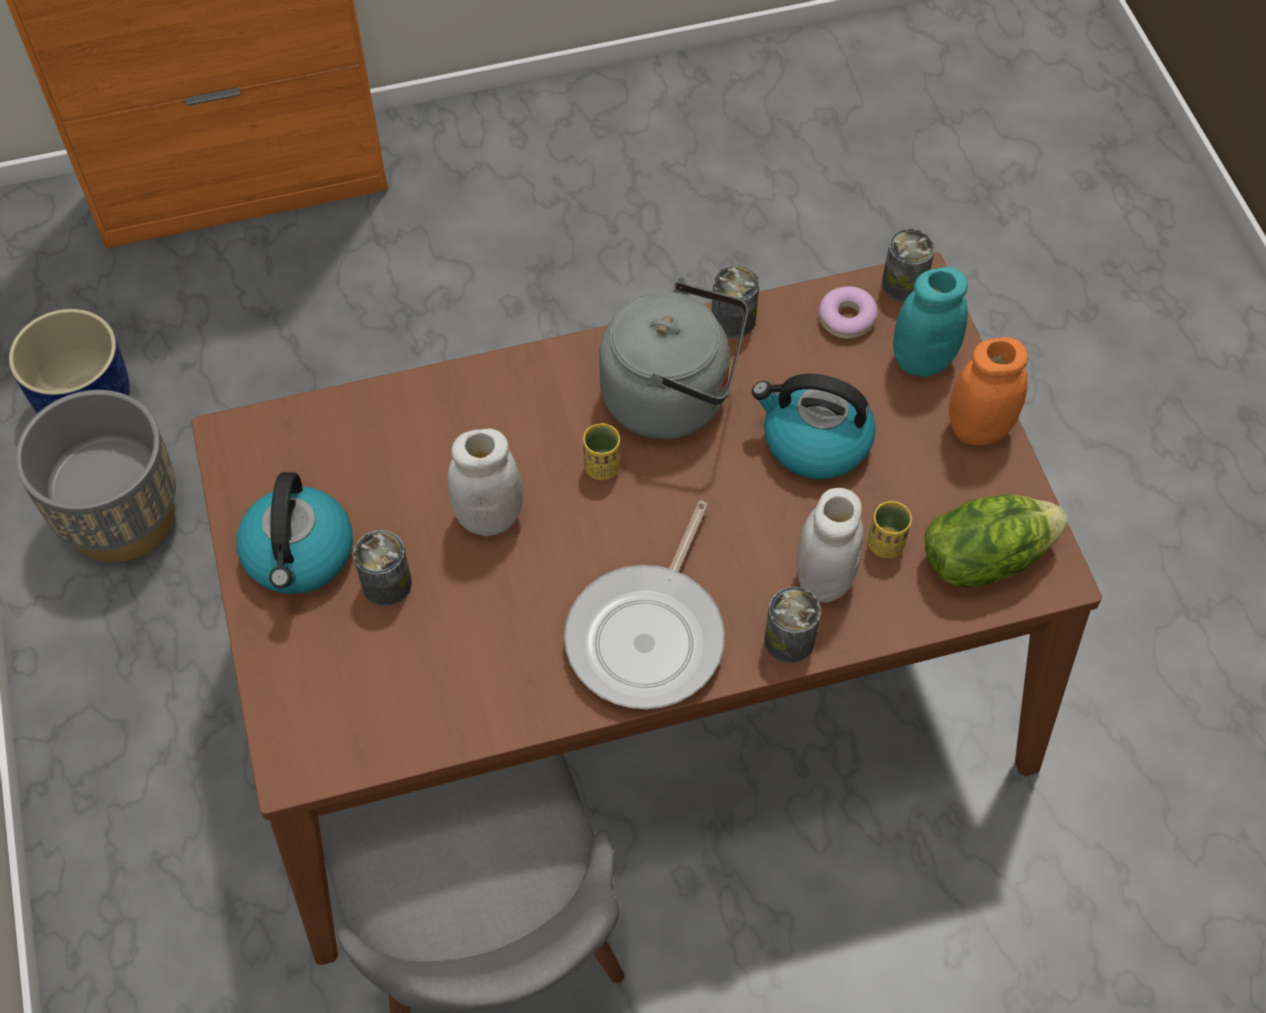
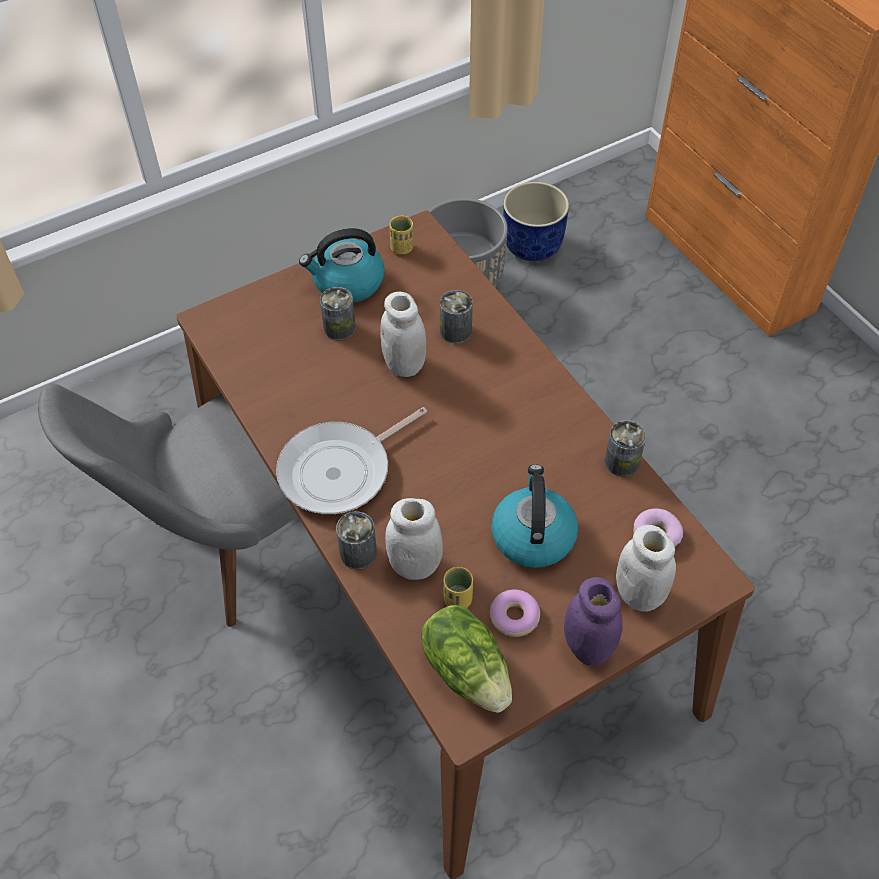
camera: 75 degrees right, 5 degrees down
(602, 467) = (464, 414): yellow cup -> yellow cup (402, 248)
(649, 634) = (340, 470): frying pan -> frying pan turned 45 degrees counterclockwise
(673, 397) = (537, 441): grey kettle -> none
(904, 284) = (709, 568): can -> can (455, 331)
(922, 360) = (639, 594): turquoise jar -> white jar
(923, 491) = (514, 616): none -> donut
(978, 429) = (587, 646): orange jar -> purple jar

